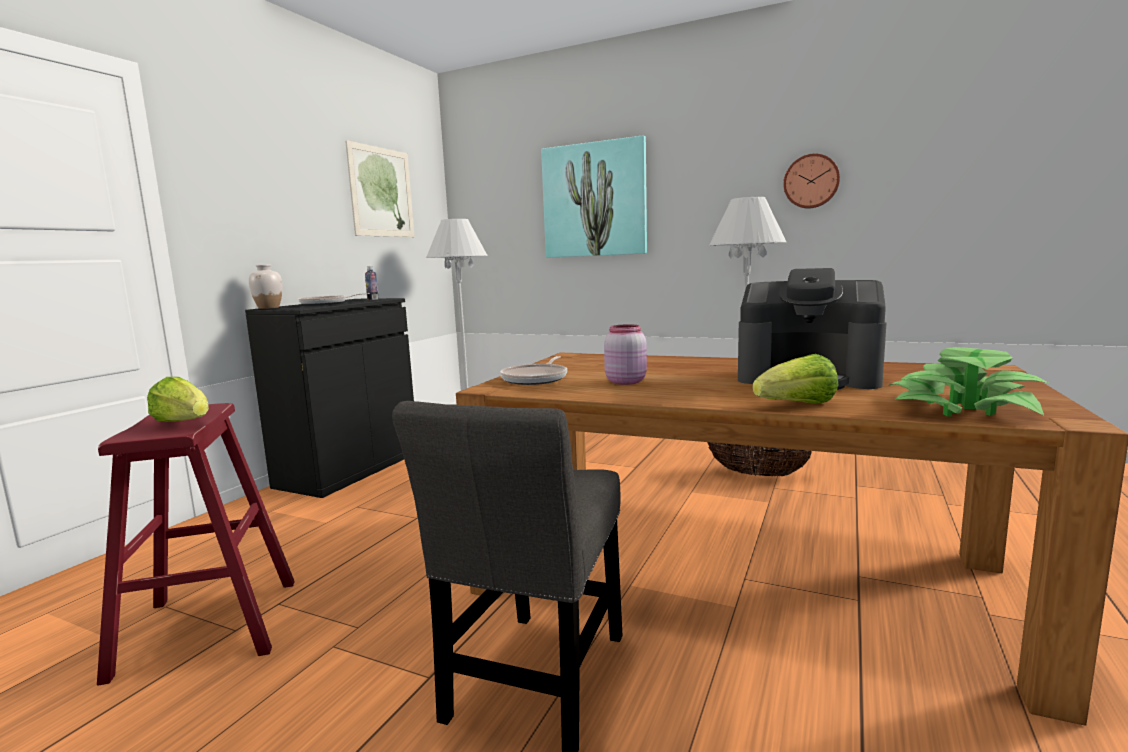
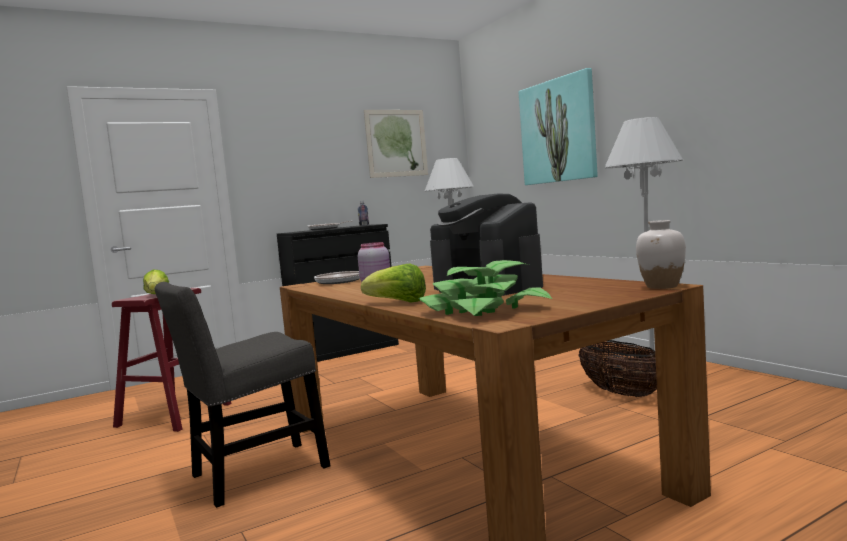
camera: 35 degrees right, 5 degrees down
(269, 308) = (289, 232): white vase -> white vase (662, 286)
(811, 181) = (733, 91): wall clock -> none

